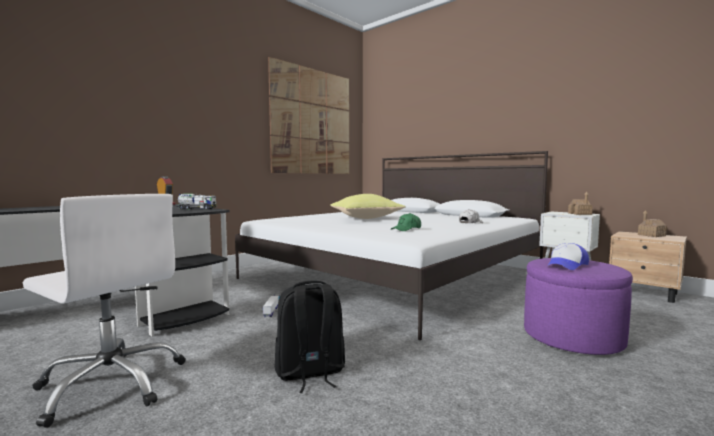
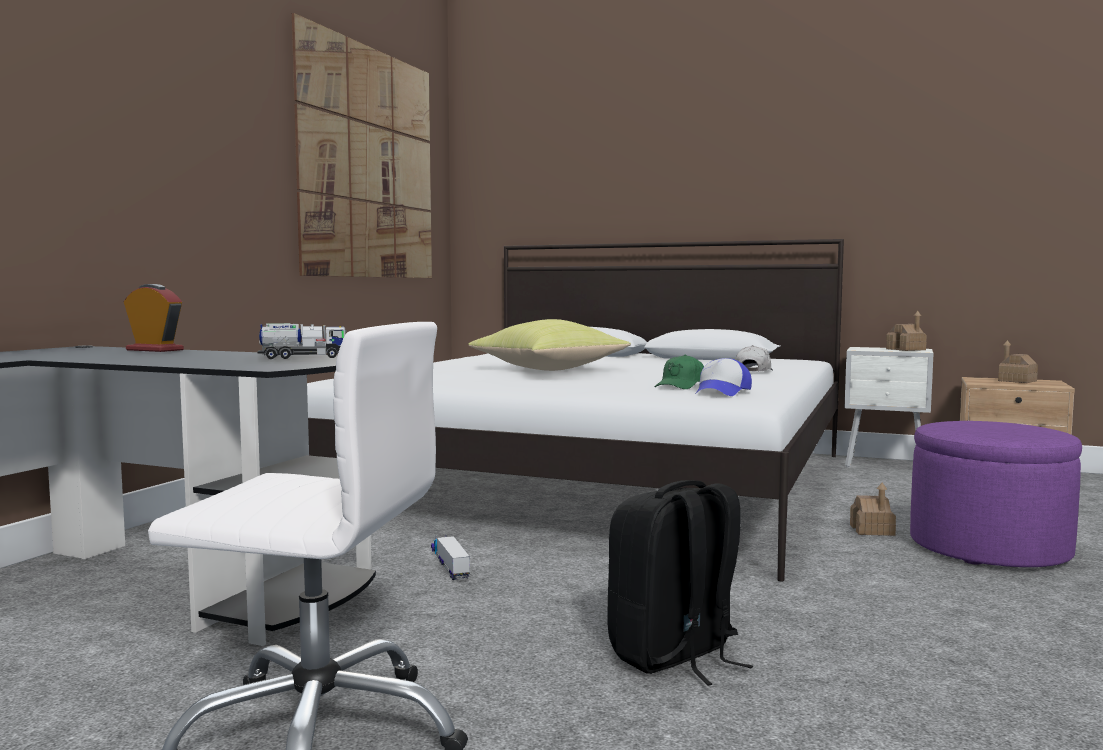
camera: 20 degrees left, 0 degrees up
(510, 317) = (872, 530): none -> toy house
(567, 265) = (987, 430): cap -> cap (722, 392)

